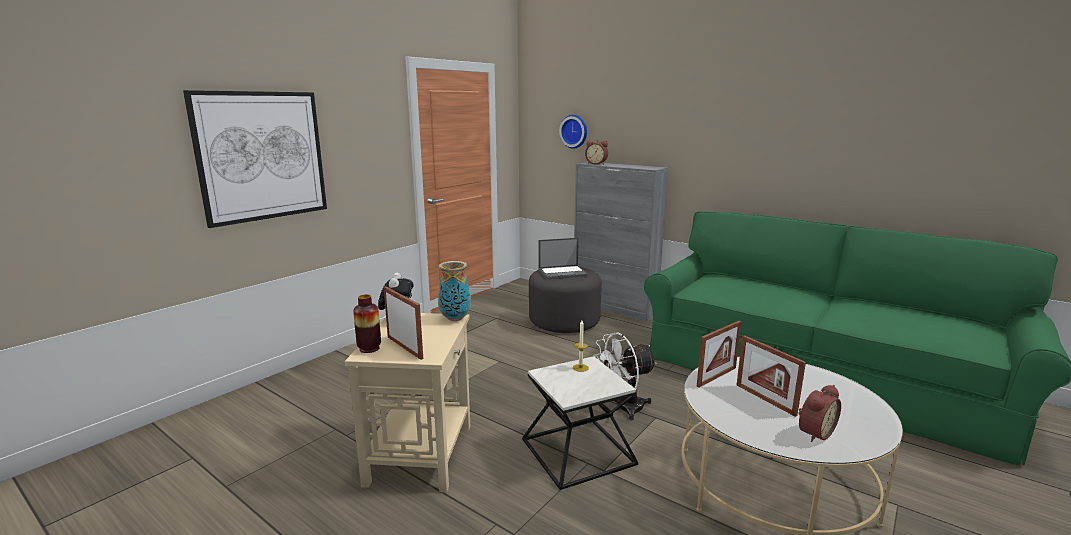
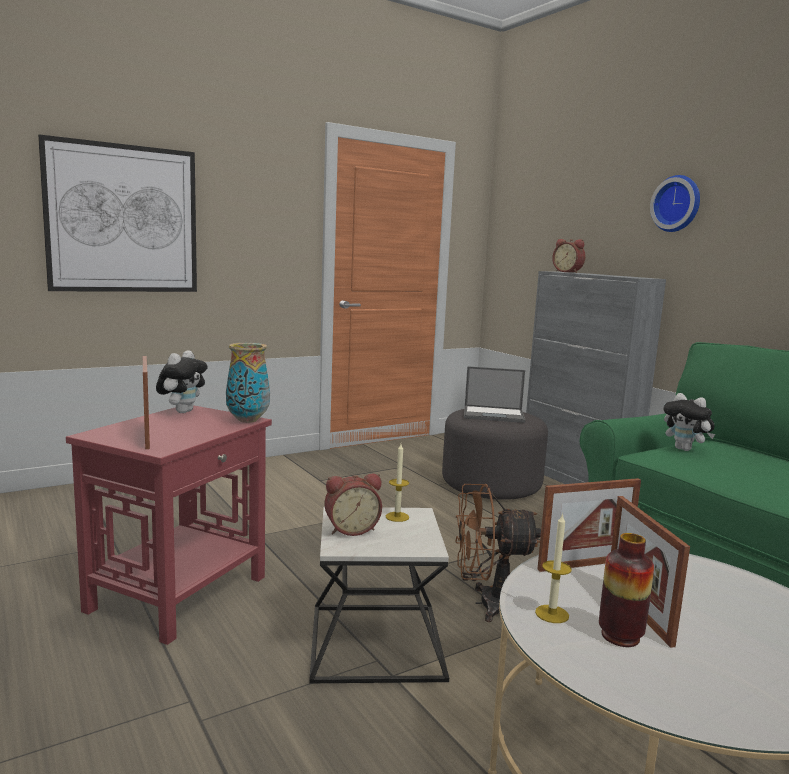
camera: 20 degrees right, 5 degrees down
(369, 348) = (108, 430): vase -> vase (620, 636)
(421, 454) = (179, 594): beige side table -> red side table
(574, 131) = (551, 231): wall clock -> wall clock (677, 204)
(623, 408) = (487, 604): white fan -> brown fan
(710, 285) = (685, 449): none -> plush toy
(728, 412) = (552, 614): none -> candle
(813, 432) = (682, 679): alarm clock -> alarm clock (351, 529)

